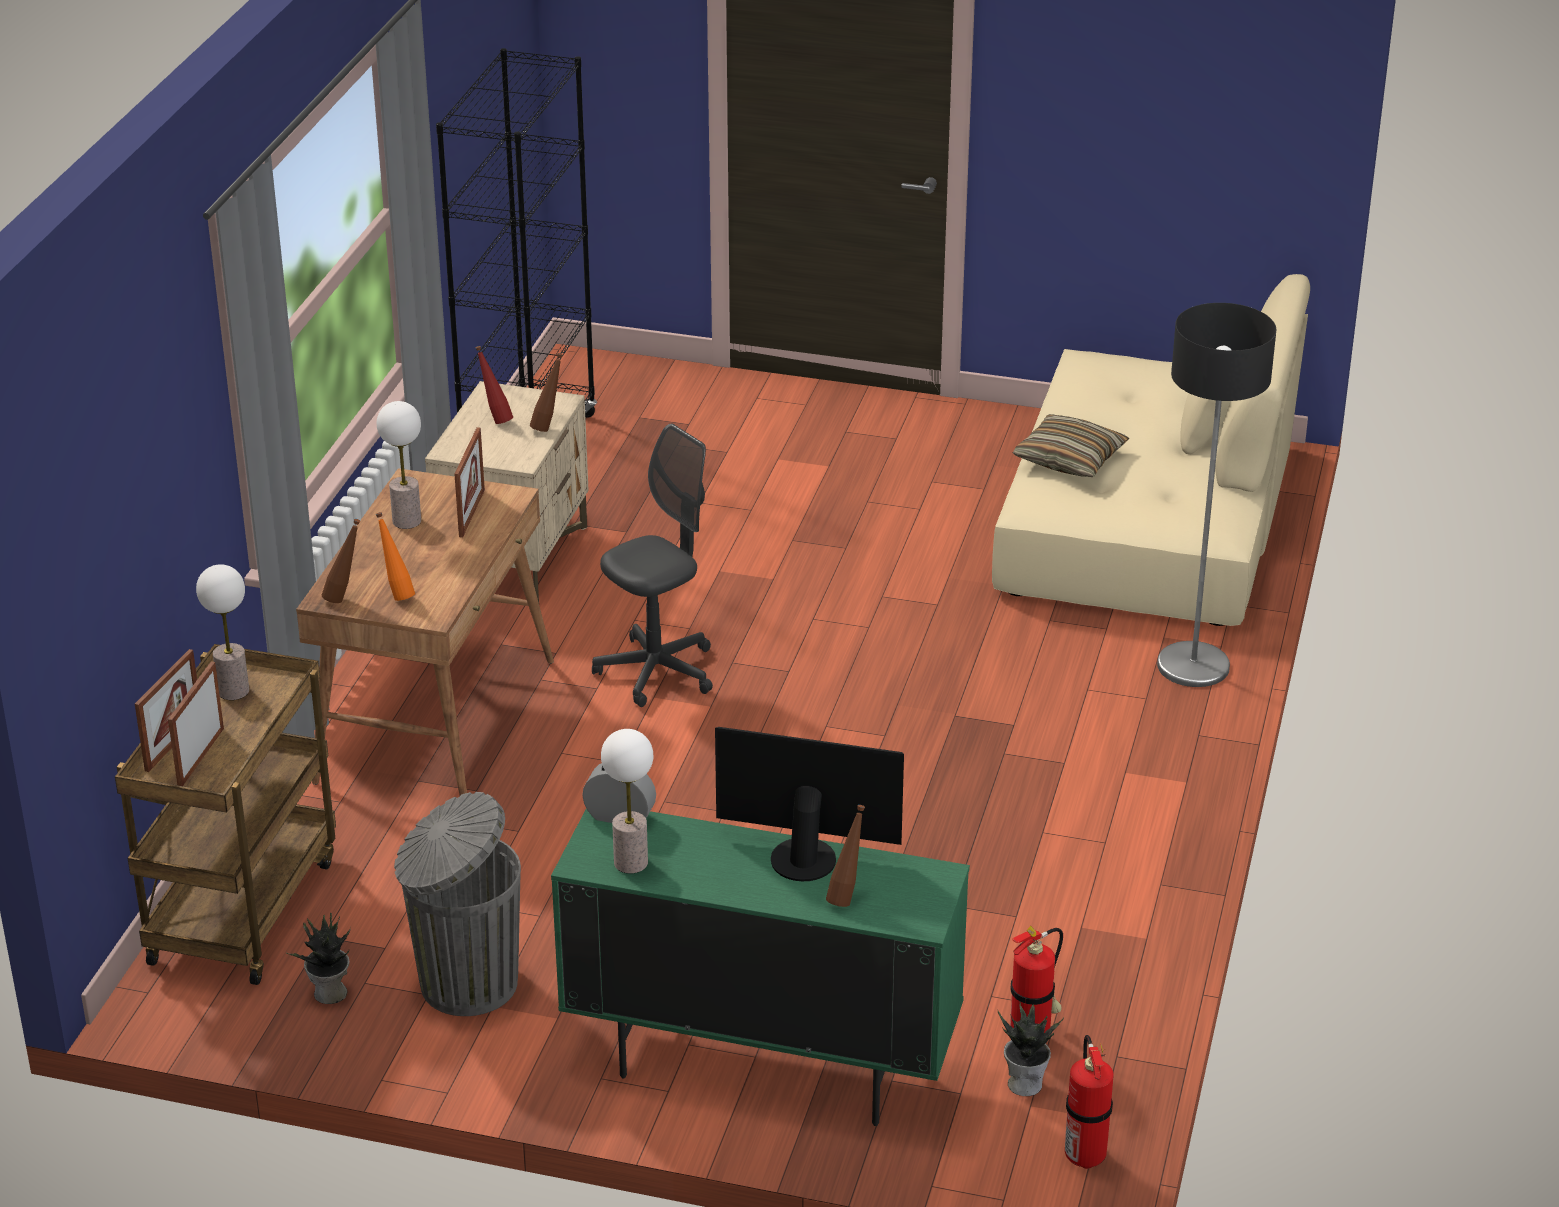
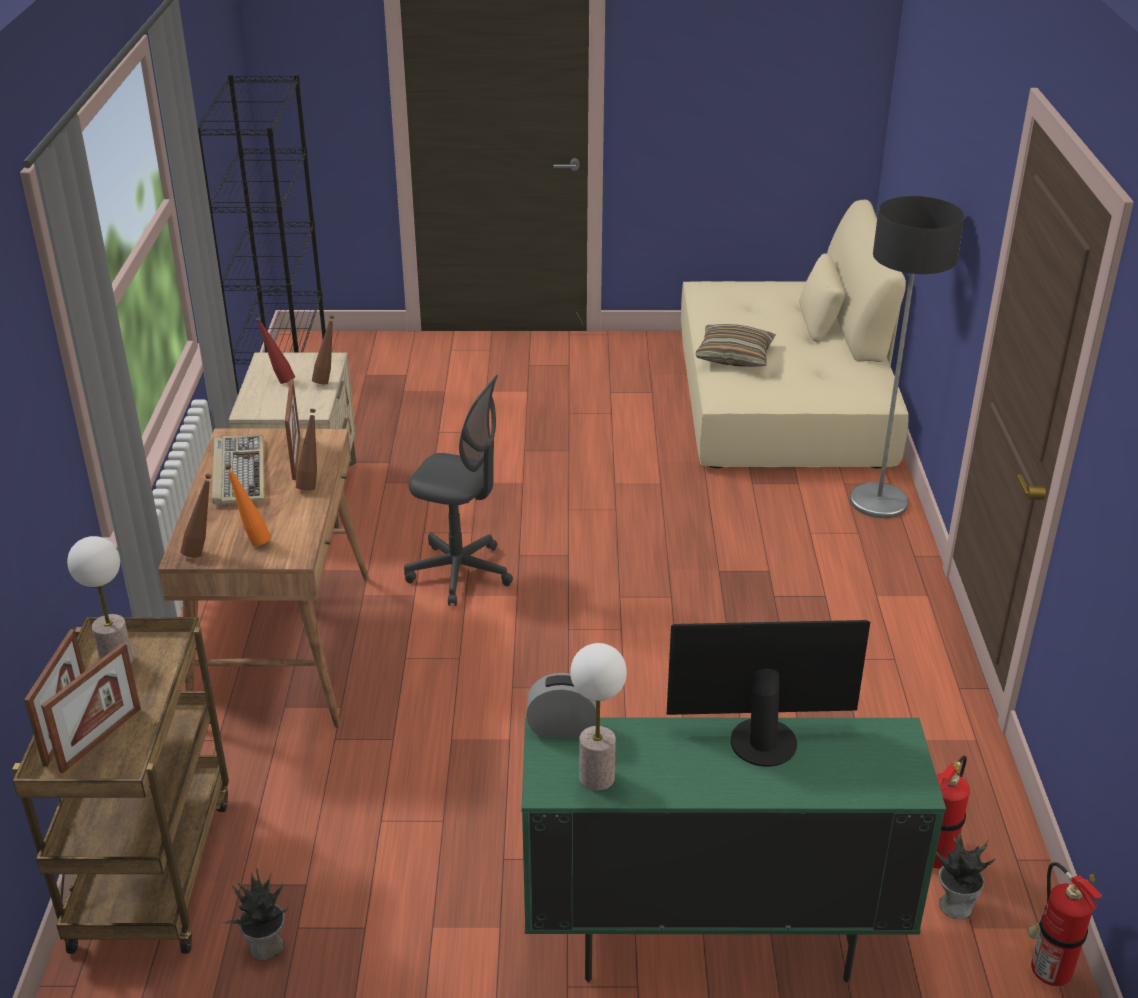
camera: 15 degrees left, 0 degrees up
(201, 757) = (101, 739): picture frame -> picture frame turned 150 degrees counterclockwise
(406, 521) = (238, 472): table lamp -> keyboard
(465, 984) = (397, 908): grey trash can -> none
(657, 672) = (460, 573): grey office chair -> grey office chair turned 75 degrees clockwise
(846, 897) = (826, 775): brown bottle -> brown bottle (311, 485)

